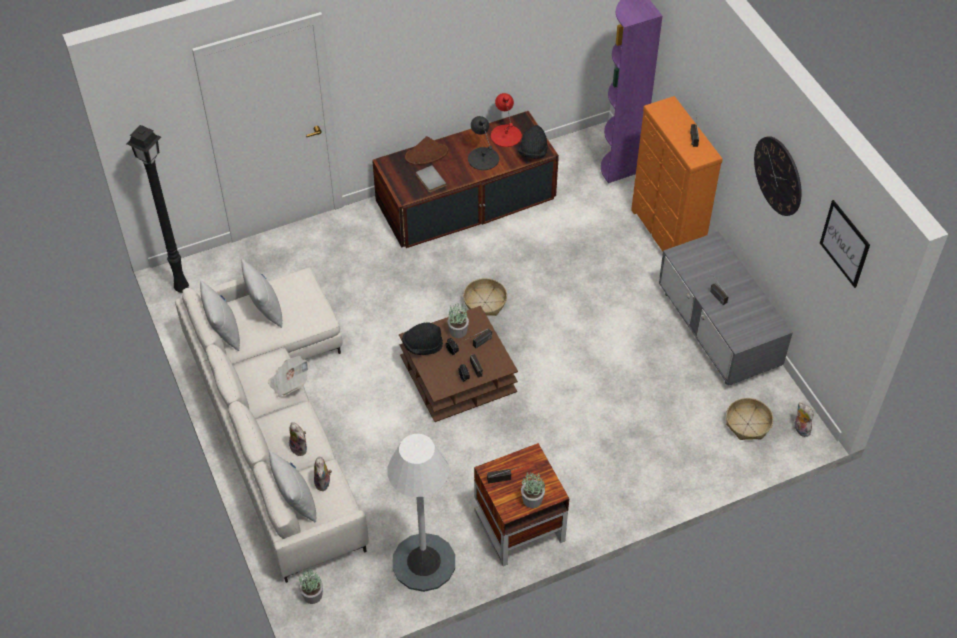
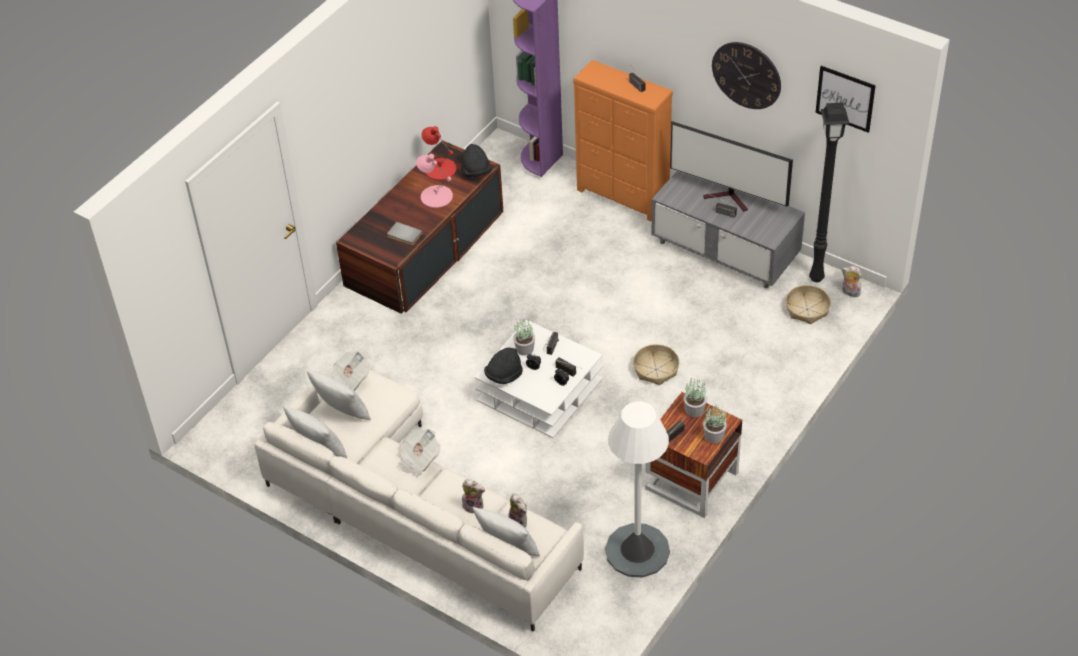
camera: 30 degrees left, 5 degrees down
(180, 288) = (221, 447): black floor lamp -> black floor lamp (815, 279)
(291, 285) = (348, 381): none -> newspaper
(313, 595) = (565, 627): potted plant -> potted plant (695, 409)
(426, 154) = (382, 216): brown hat -> none
(458, 374) = (540, 390): brown coffee table -> white coffee table
(483, 158) = (436, 196): black table lamp -> pink table lamp
(485, 302) = (514, 322): basket -> basket (656, 369)
(733, 285) = (729, 198): none -> television

